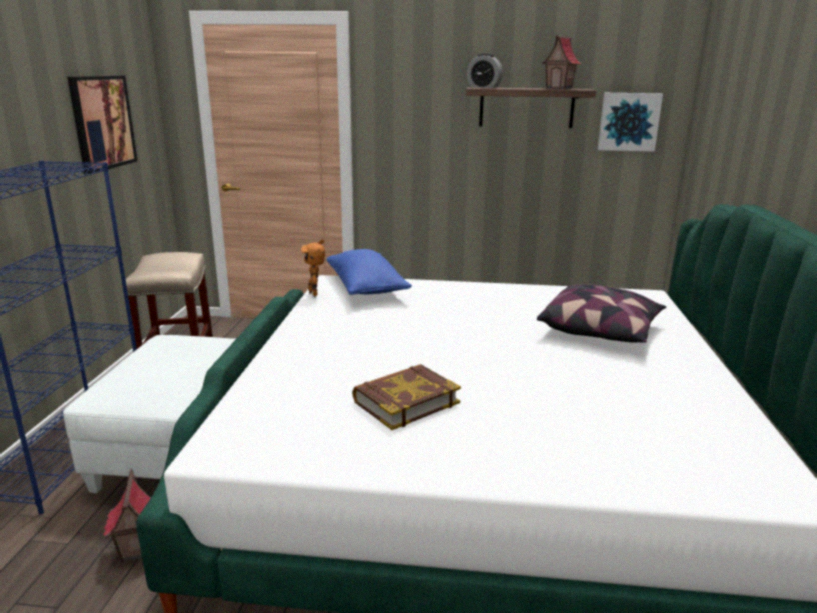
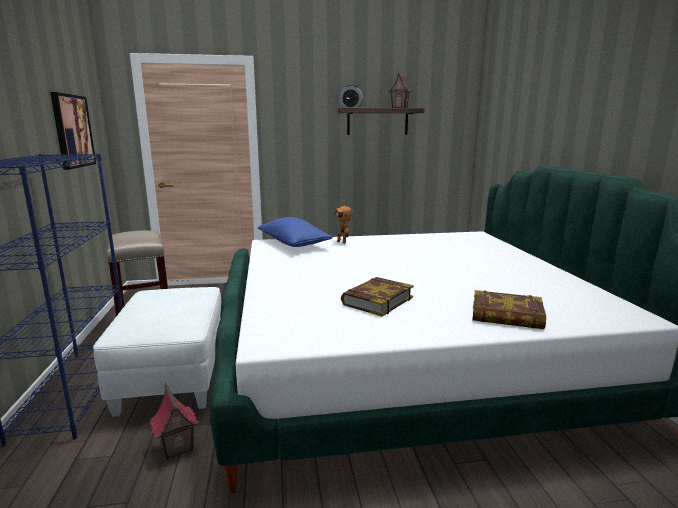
camera: 15 degrees left, 5 degrees down
(315, 293) = (259, 250): toy robot -> toy robot (342, 242)
(572, 457) = (506, 315): none -> book
(601, 331) = (465, 253): pillow -> none
(628, 121) = (441, 129): picture -> none

